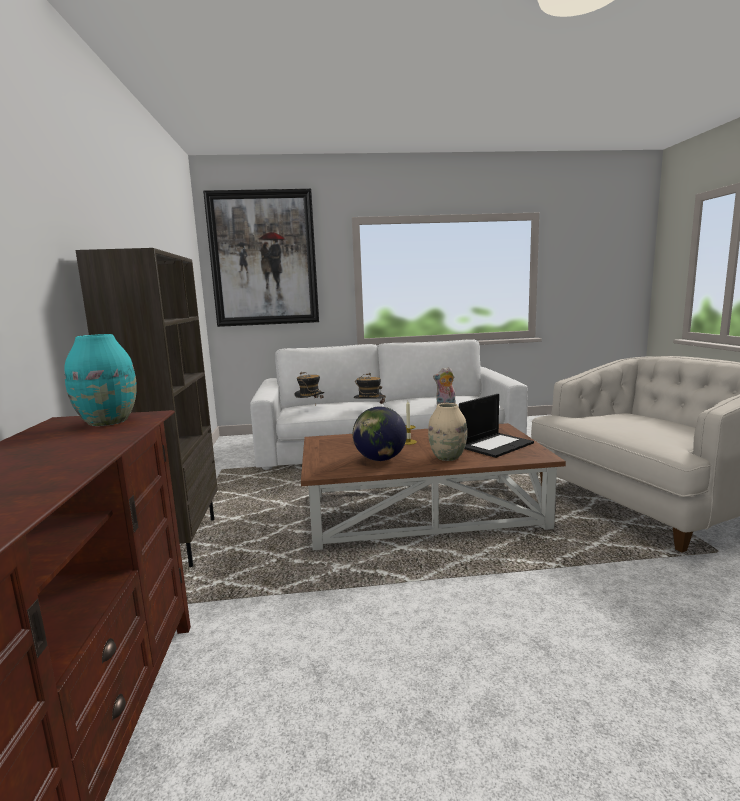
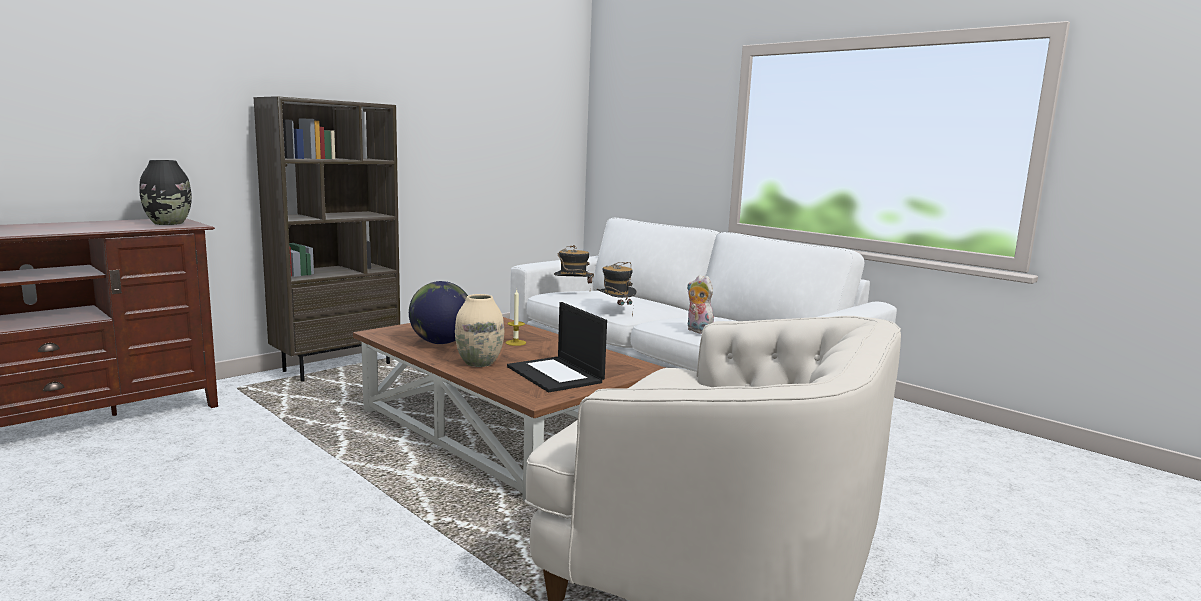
camera: 50 degrees right, 0 degrees up
(108, 421) = (168, 223): turquoise vase -> black vase
(263, 259) = (642, 103): picture -> none
(496, 445) = (556, 375): laptop -> laptop turned 45 degrees clockwise

